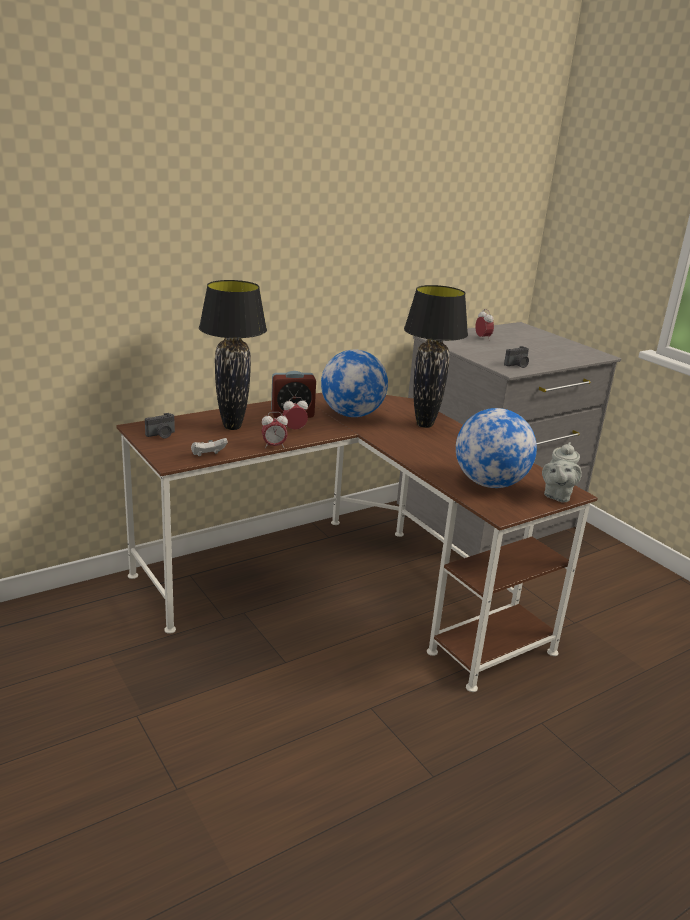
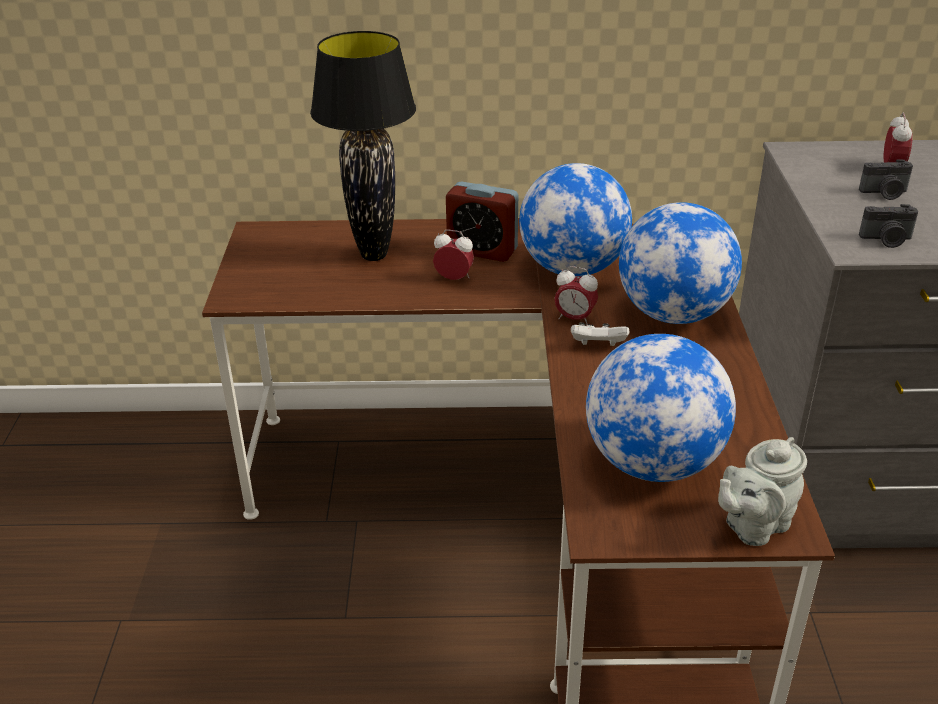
camera: 35 degrees right, 10 degrees up
(161, 435) = (270, 250): camera -> camera (884, 193)
(208, 455) = (288, 298): white game controller -> white game controller (598, 346)
(274, 446) = (392, 302): alarm clock -> alarm clock (574, 318)
(424, 424) = (673, 314): black table lamp -> globe

